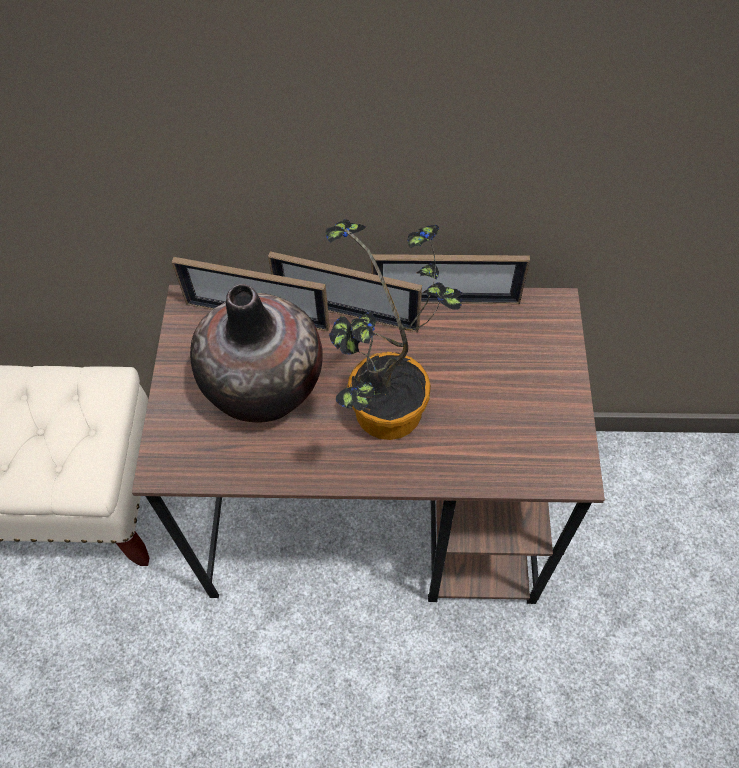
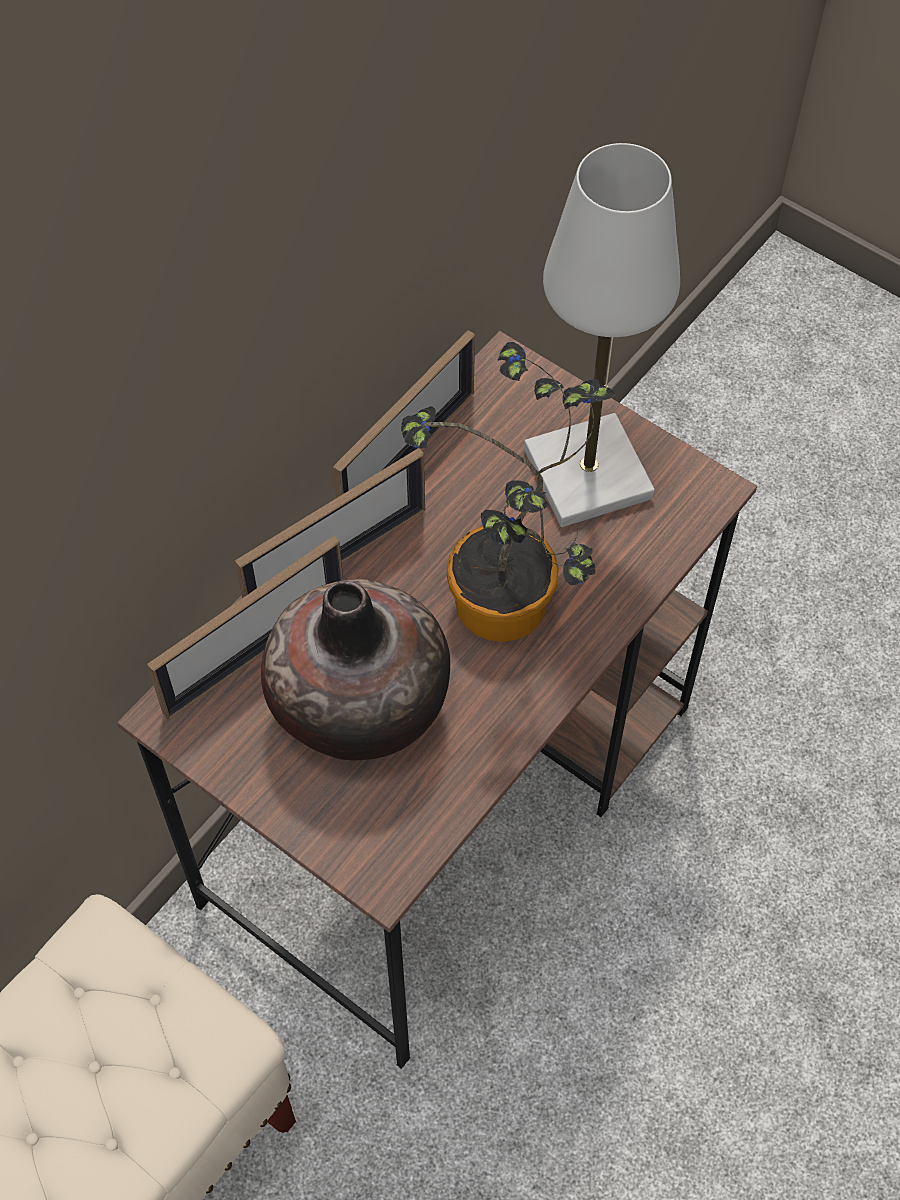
camera: 55 degrees left, 0 degrees up
(520, 398) = (588, 474): none -> white table lamp

